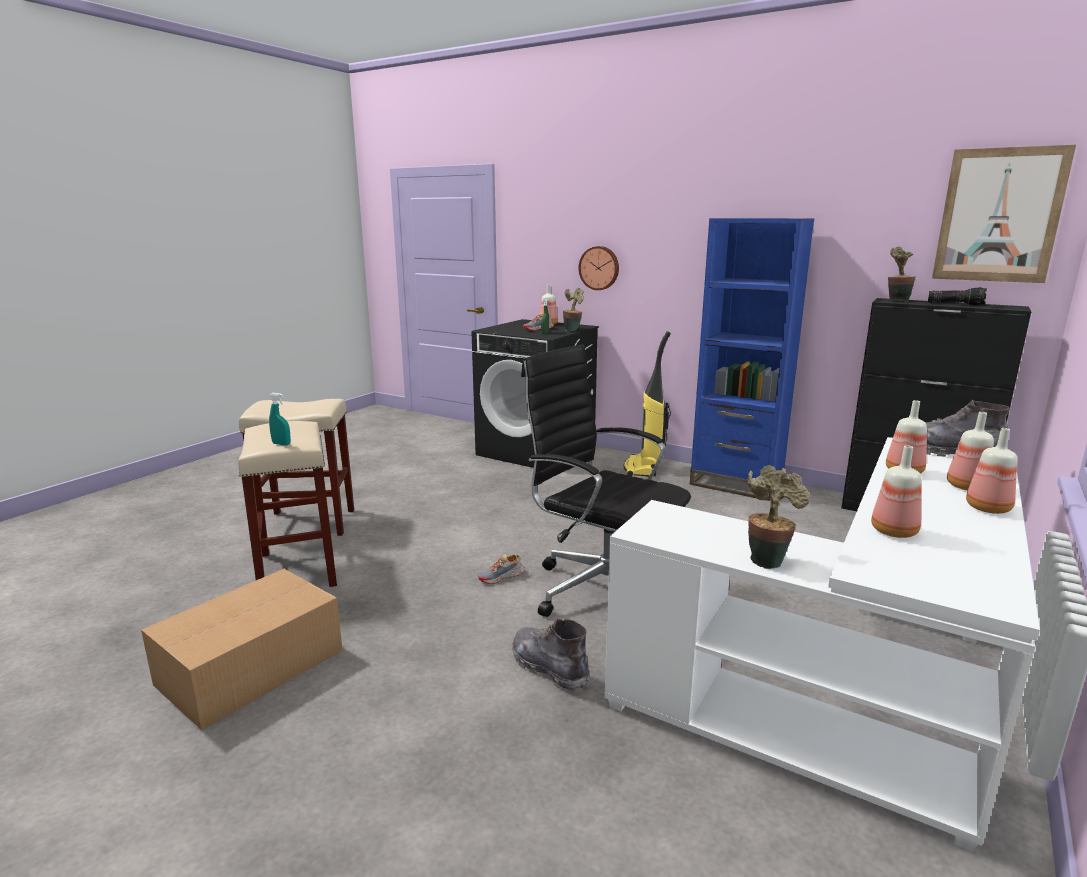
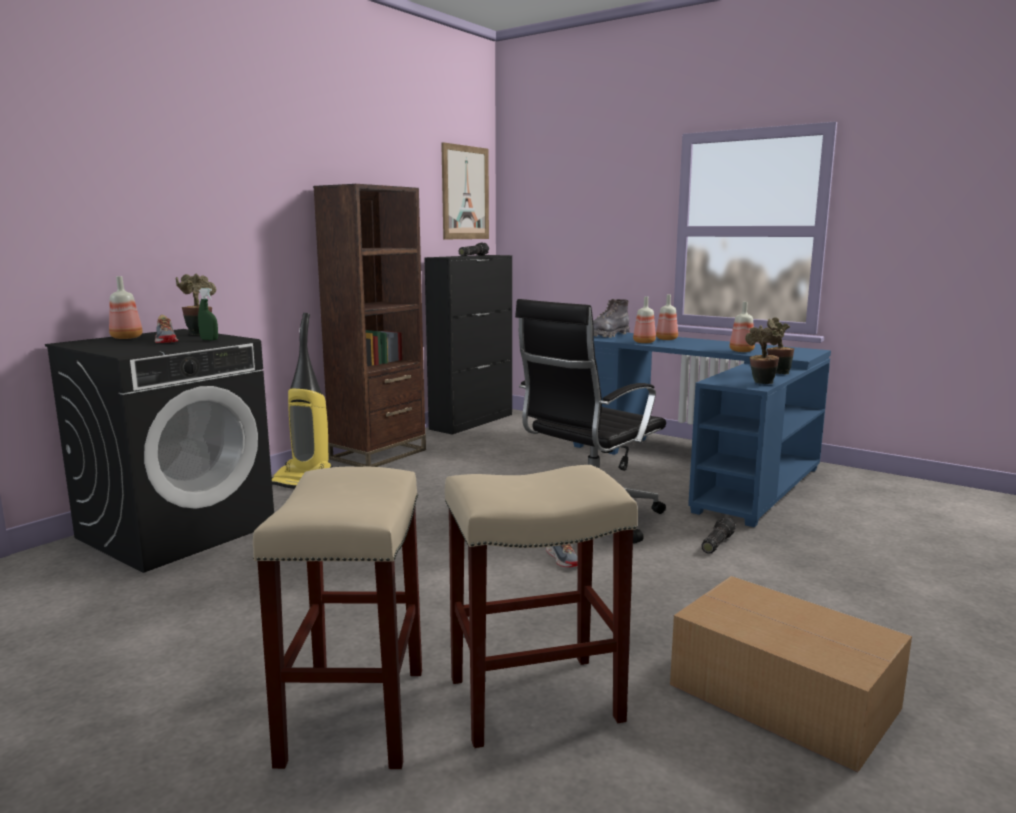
camera: 85 degrees left, 5 degrees down
(281, 444) = (592, 473): turquoise spray bottle -> none
(549, 668) = (716, 543): grey boot -> flashlight
(599, 268) = (170, 247): wall clock -> none
(736, 483) = (378, 454): blue bookcase -> brown bookcase
(855, 689) = (702, 468): white desk -> blue desk
(896, 300) = (446, 257): potted plant -> potted plant (761, 384)
(989, 509) = (699, 340): bottle -> none

